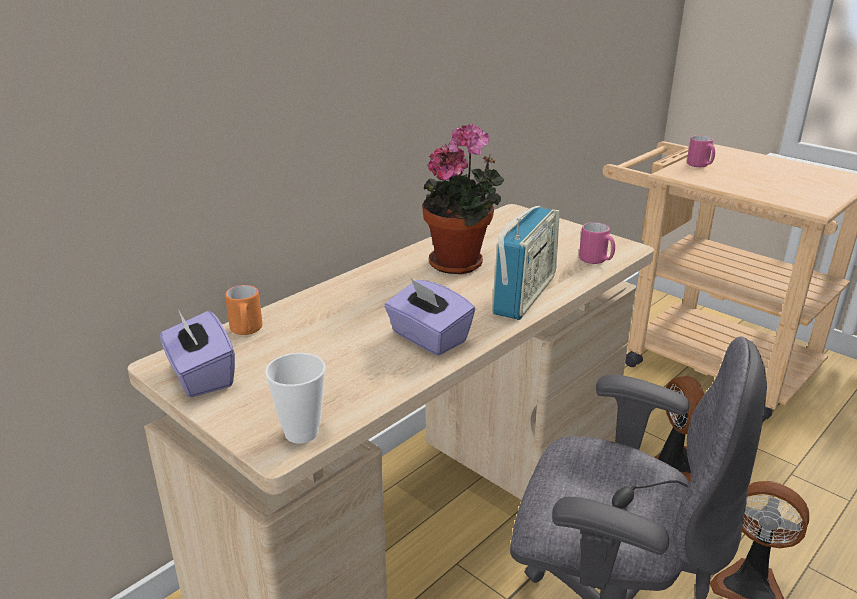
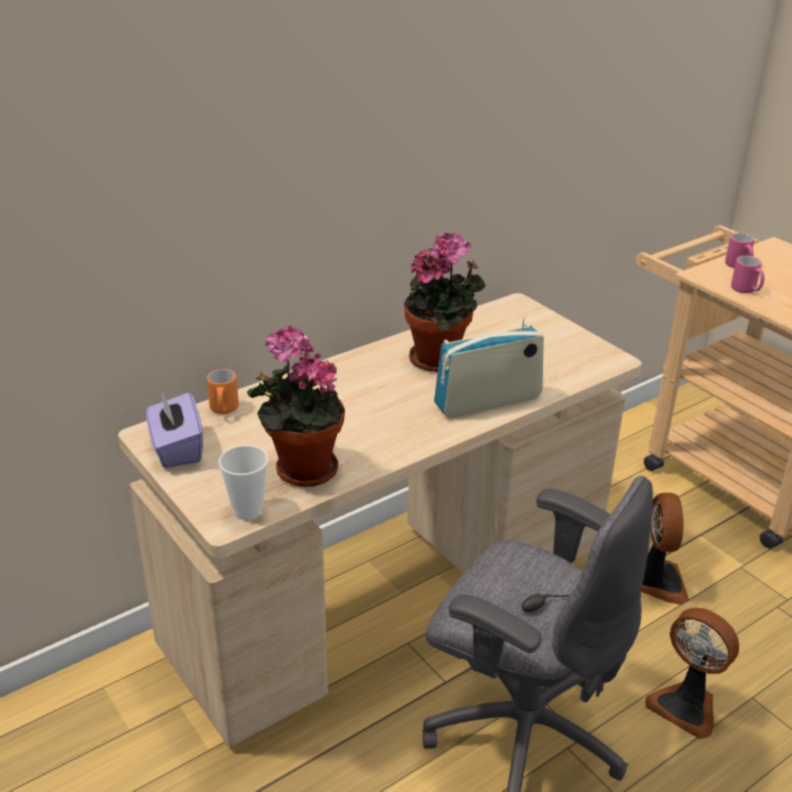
camera: 10 degrees right, 5 degrees up
(351, 381) = (300, 470): none -> potted plant
(428, 338) = (381, 436): purple tissue box -> none
(524, 295) = (487, 402): radio -> radio turned 150 degrees counterclockwise
(596, 261) = (575, 371): pink mug -> pink mug (746, 290)

